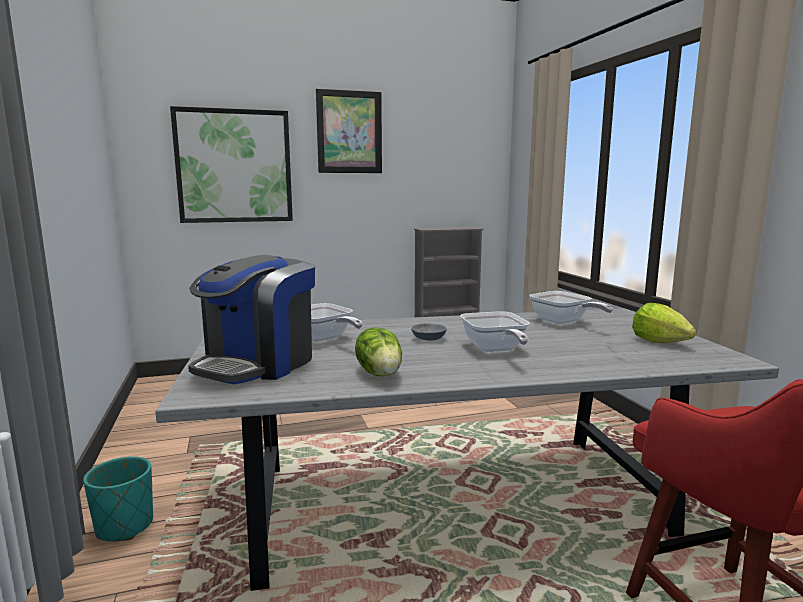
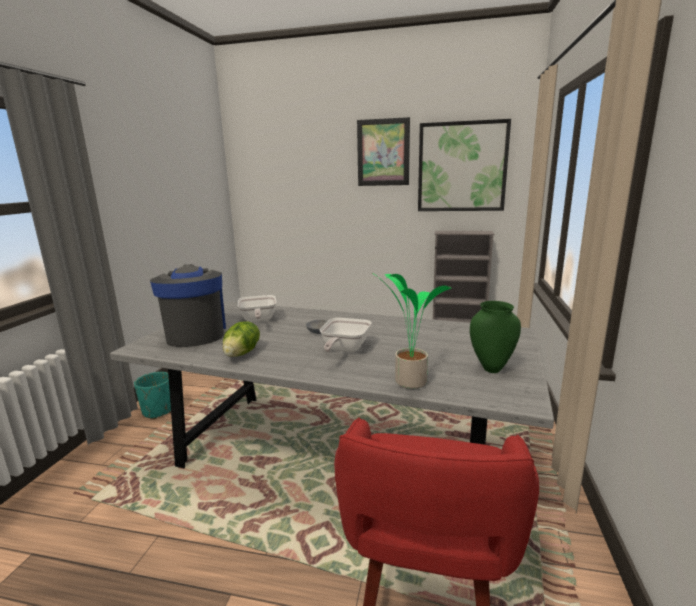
camera: 30 degrees right, 5 degrees up
(234, 166) = (299, 183): picture -> picture (462, 167)
(258, 364) = (195, 333): coffee machine -> coffee machine turned 105 degrees clockwise
(563, 322) = (446, 334): frying pan -> none
(618, 364) = (408, 382): none -> potted plant
(659, 341) = (491, 368): lettuce -> green vase

